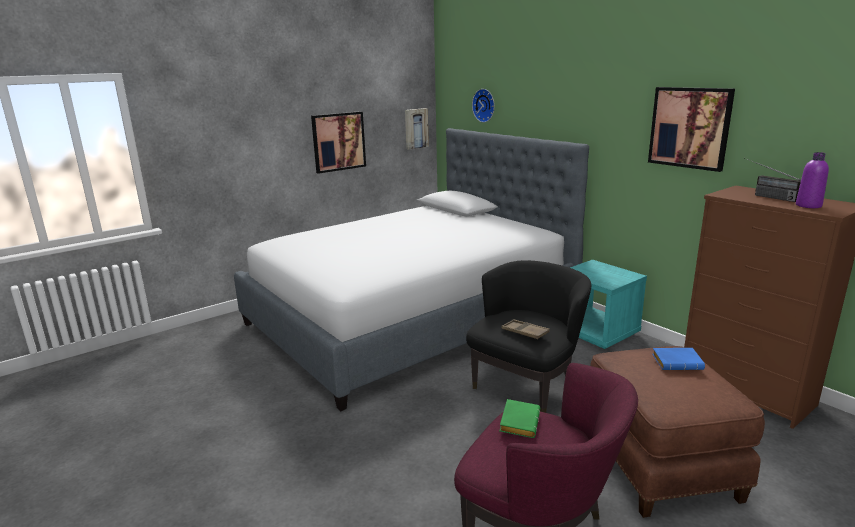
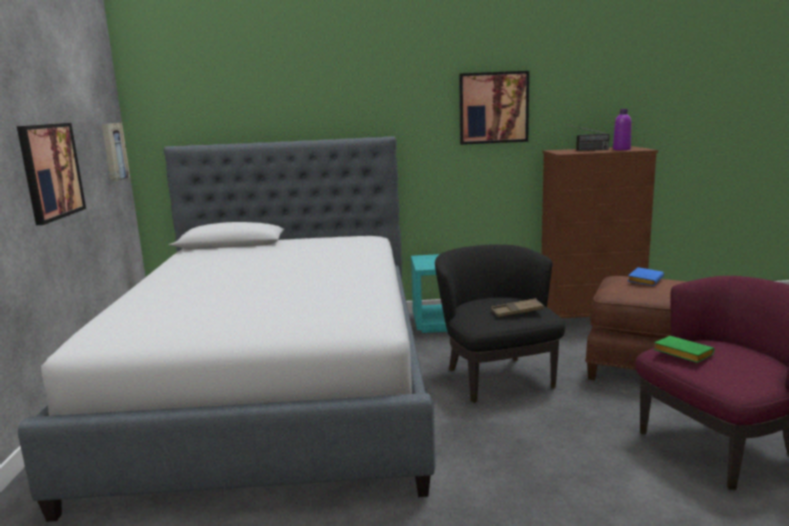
camera: 55 degrees left, 5 degrees down
(485, 105) = (225, 111): wall clock -> none

